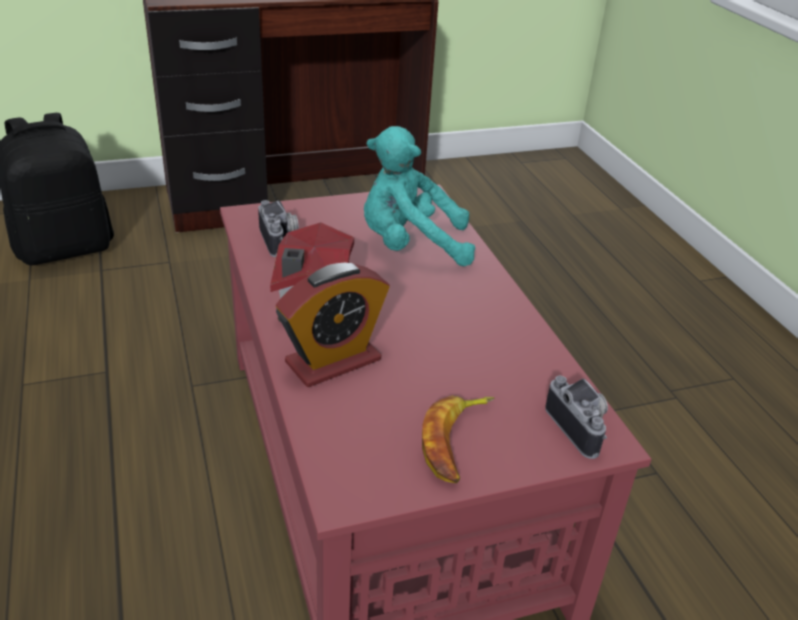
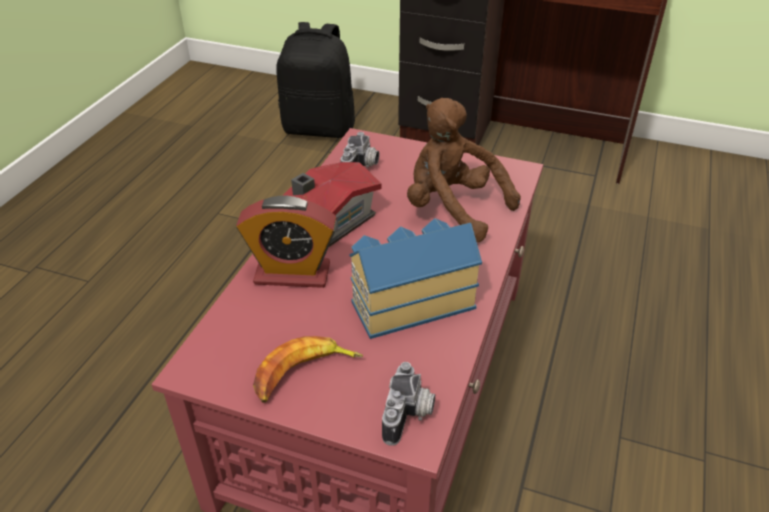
camera: 40 degrees right, 5 degrees up
(410, 246) = (452, 209): turquoise plush toy -> brown plush toy
(468, 337) = (409, 300): none -> toy house

